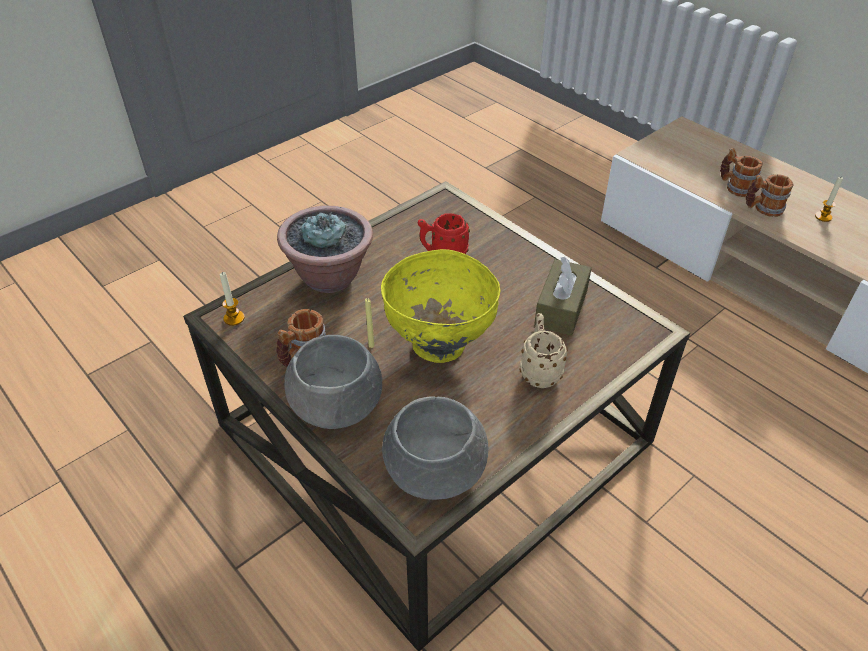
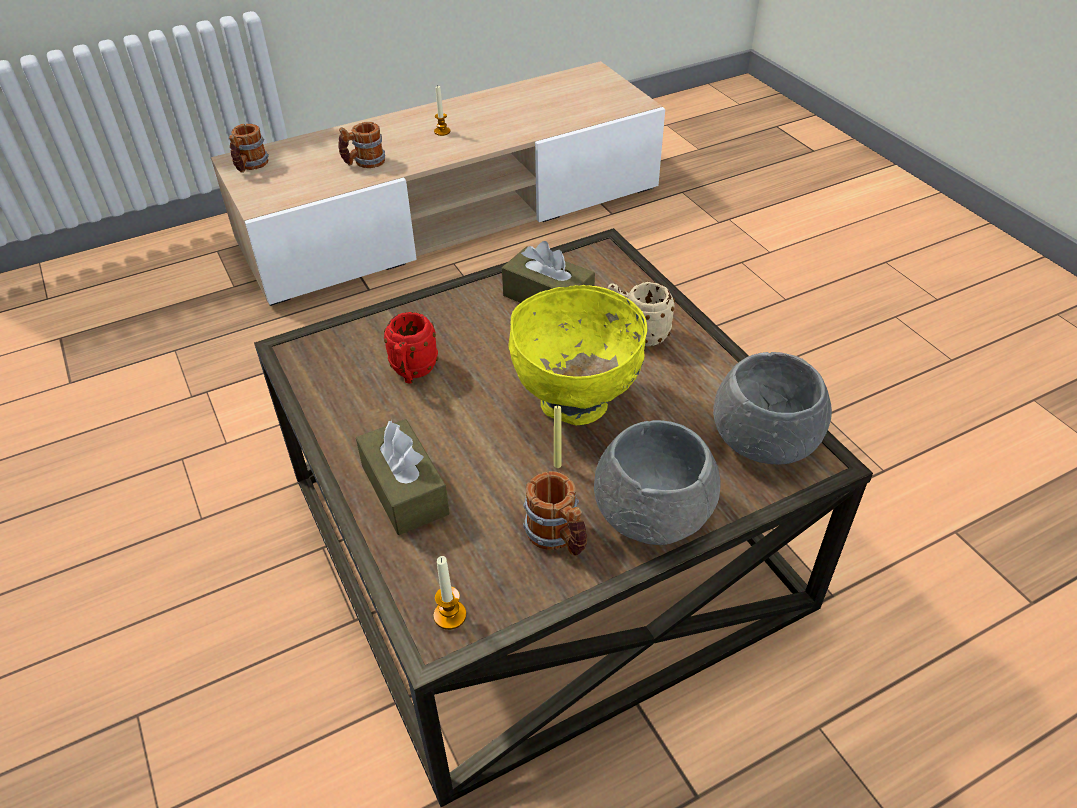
camera: 75 degrees left, 0 degrees up
(330, 277) = (405, 490): potted plant -> brown tissue box
(762, 209) = (409, 158): mug -> mug (250, 166)

